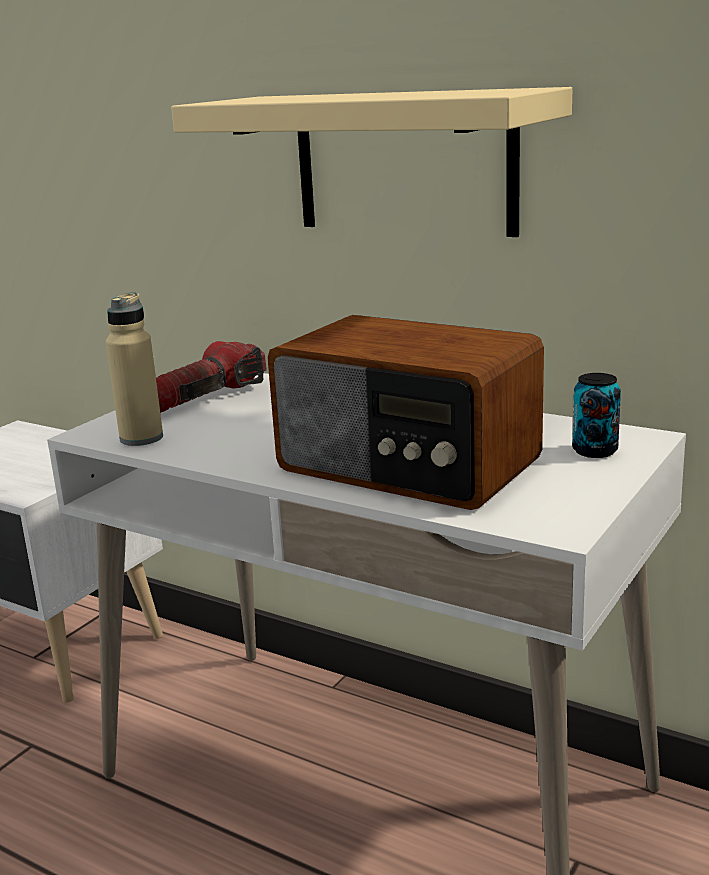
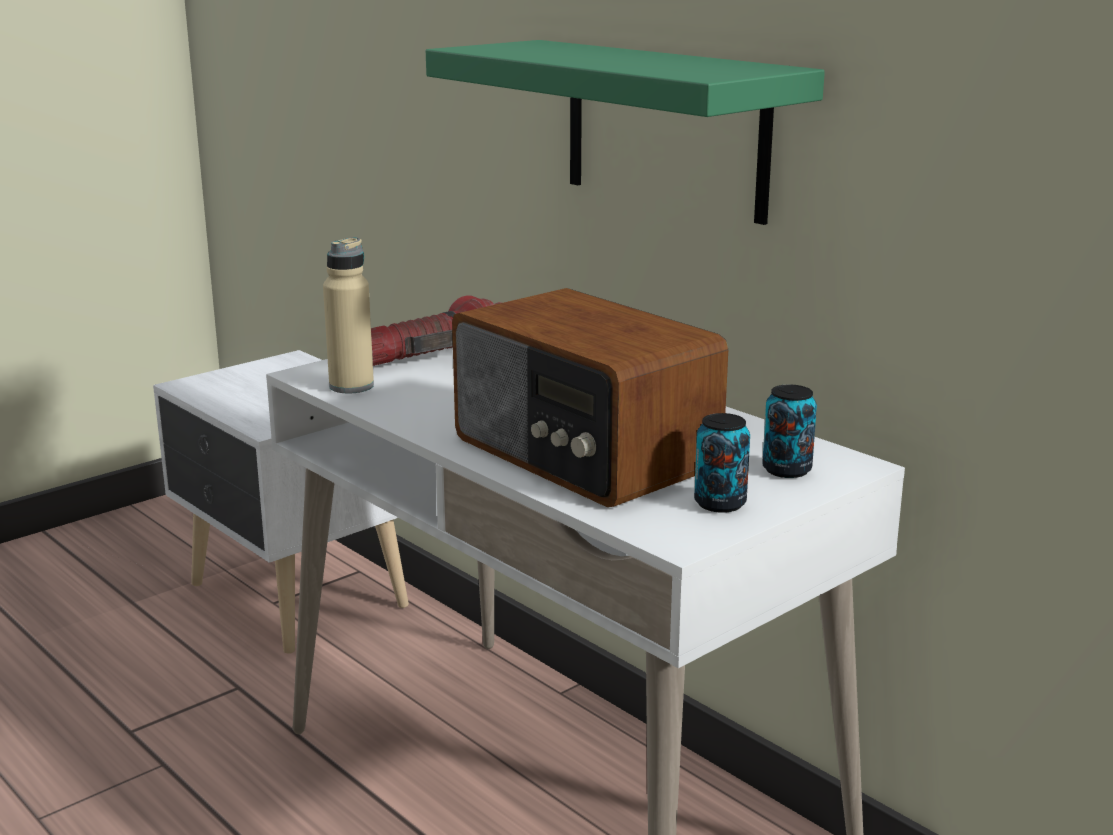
camera: 15 degrees right, 0 degrees up
(404, 163) = (665, 129): beige shelf -> green shelf
(566, 489) = (720, 503): none -> can

